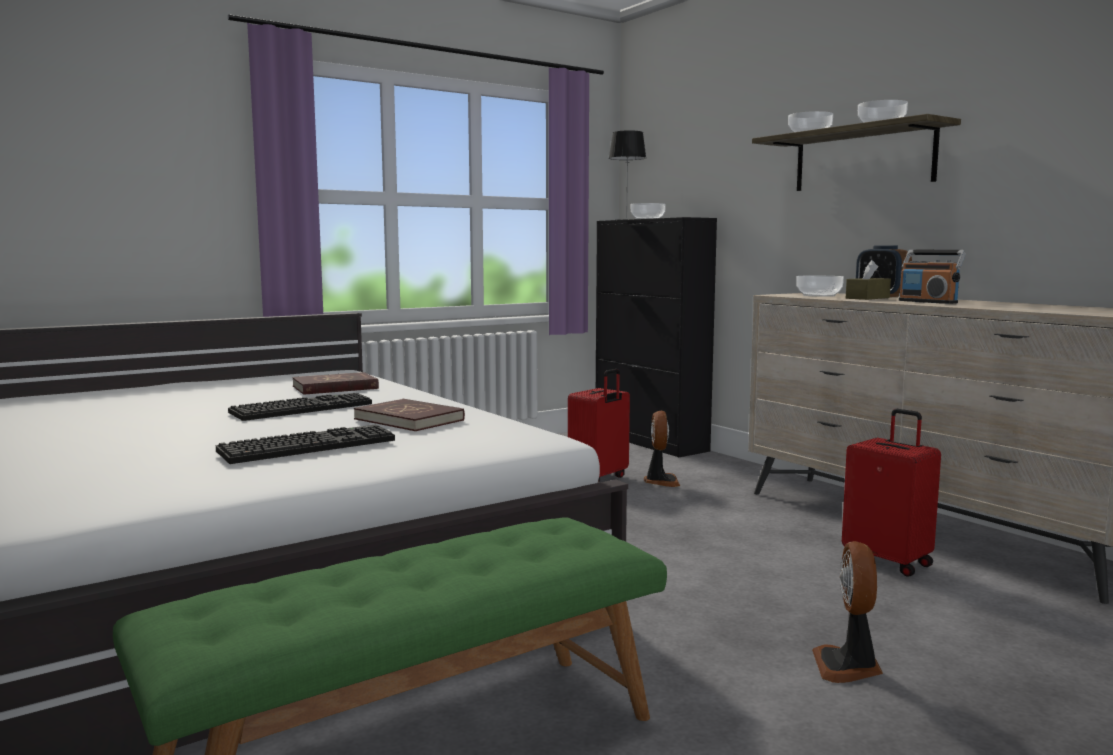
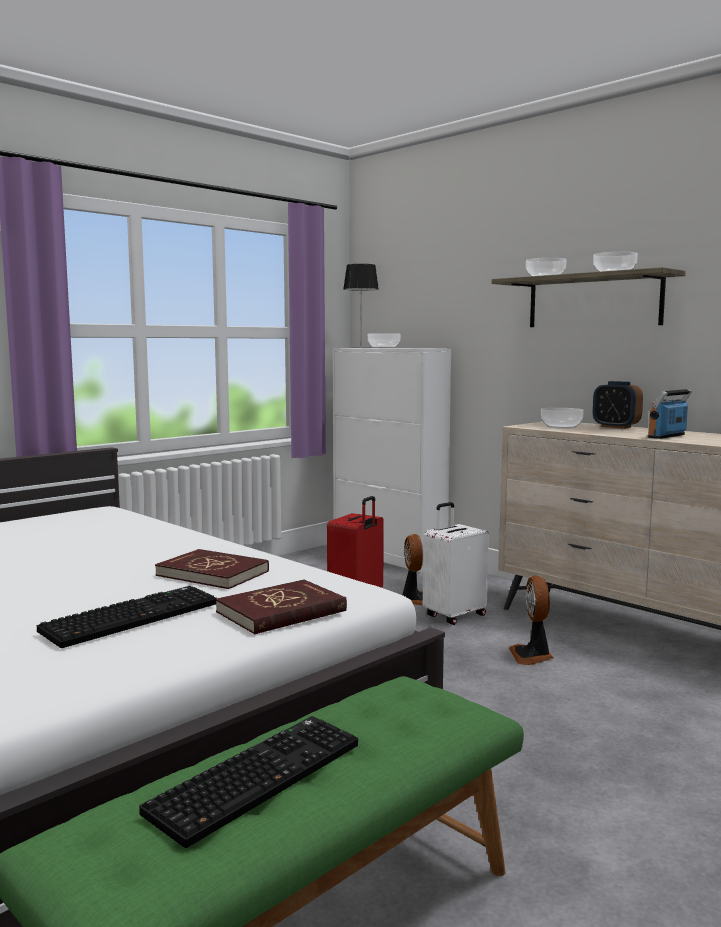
camera: 10 degrees left, 0 degrees up
(303, 408) = (93, 563): keyboard -> keyboard (257, 776)
(335, 387) = (109, 532): red book -> red book (281, 612)
(650, 441) = (388, 556): black cabinet -> white cabinet
(696, 497) = (454, 615): none -> white suitcase
(848, 666) = (658, 793): fan -> fan (532, 656)
(867, 298) = (608, 430): brown tissue box -> none
(888, 561) = (647, 675): red suitcase -> none
(928, 302) = (667, 436): radio -> radio turned 90 degrees clockwise

